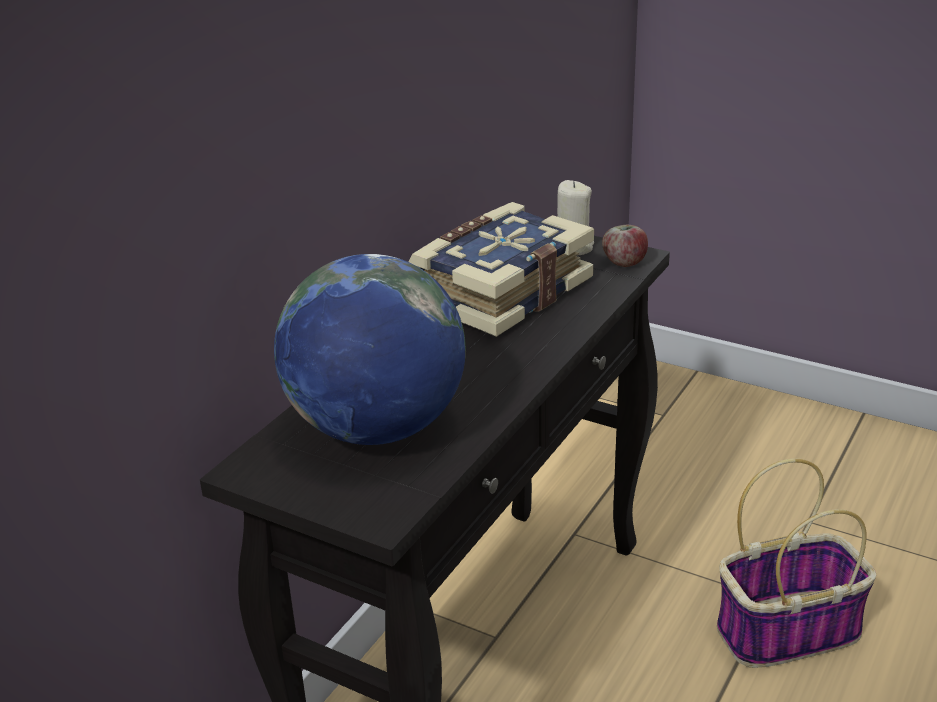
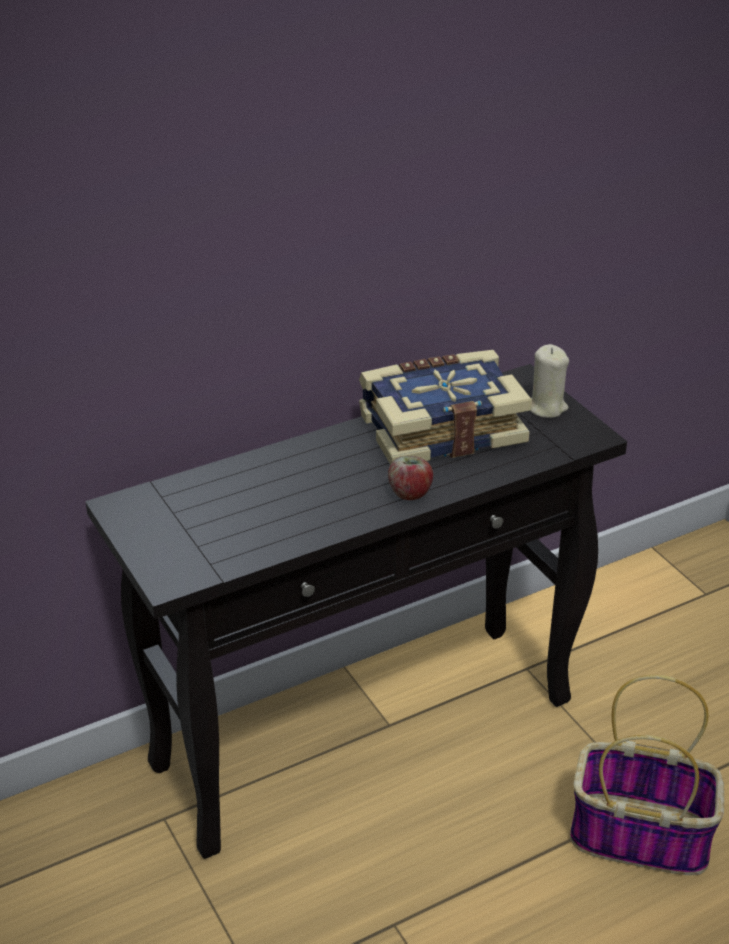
camera: 30 degrees right, 5 degrees up
(376, 428) = (234, 509): globe -> none
(624, 262) = (574, 438): apple -> apple (410, 493)

